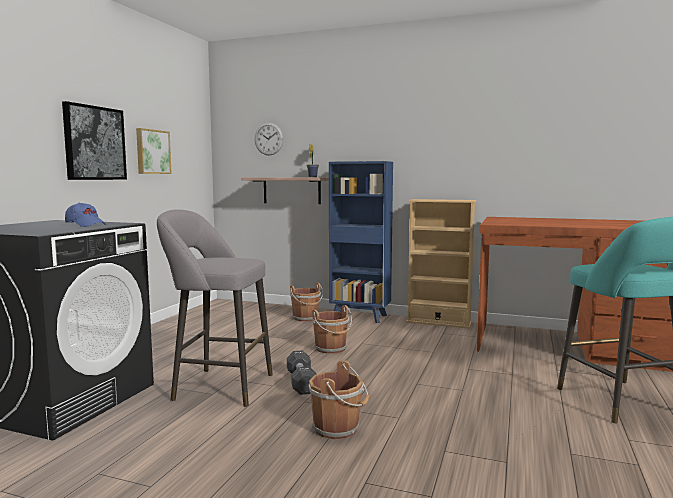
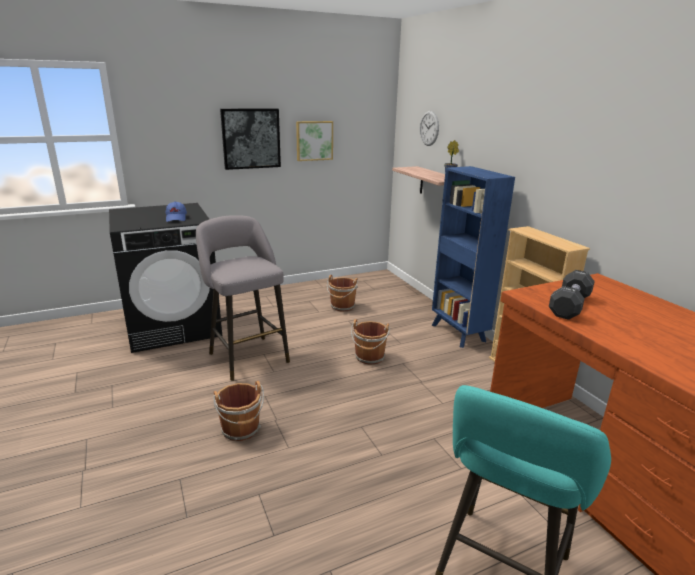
camera: 45 degrees right, 15 degrees up
(301, 382) = (292, 379): black dumbbell -> black dumbbell (569, 306)
(306, 318) = (412, 316): brown bucket -> brown bucket (342, 307)

